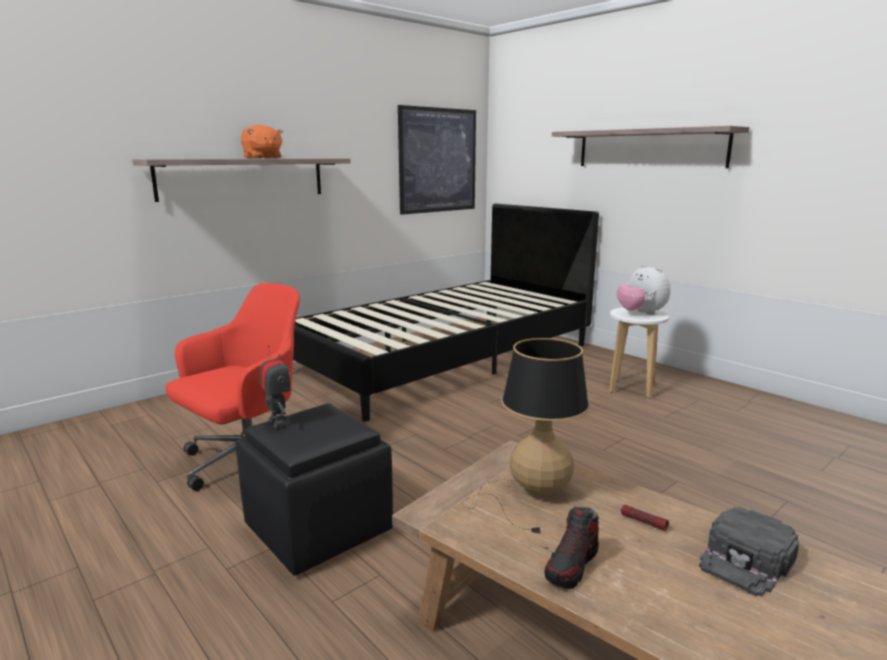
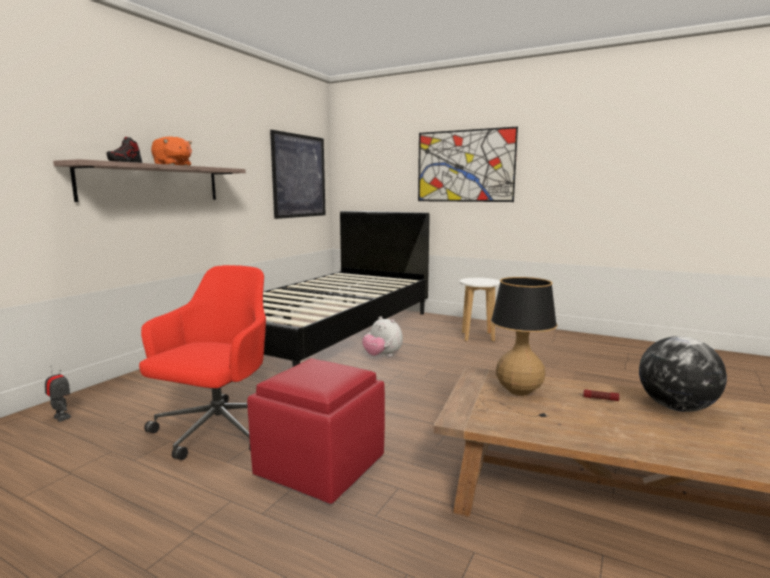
camera: 20 degrees left, 5 degrees down
(278, 422) = (287, 375): toy robot -> toy robot (61, 417)
(316, 528) = (319, 467): black ottoman -> red ottoman
(572, 565) = (586, 430): shoe -> shoe (125, 162)
(641, 313) = (481, 281): plush toy -> plush toy (382, 356)
(649, 148) = (465, 166): shelf -> picture
(746, 559) = (676, 407): black cap -> globe

